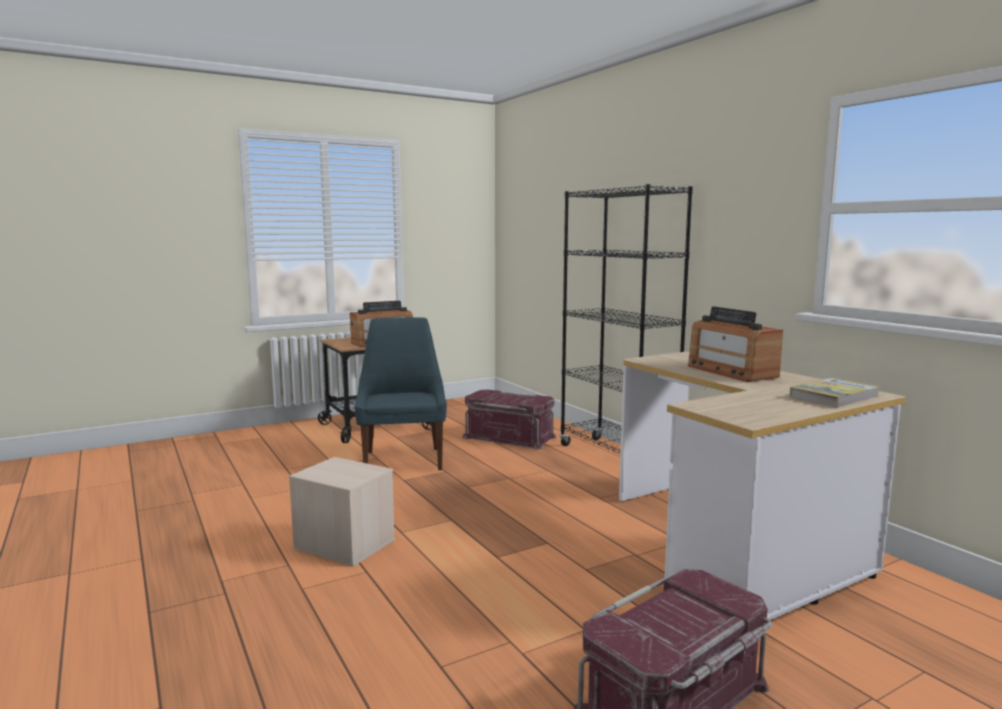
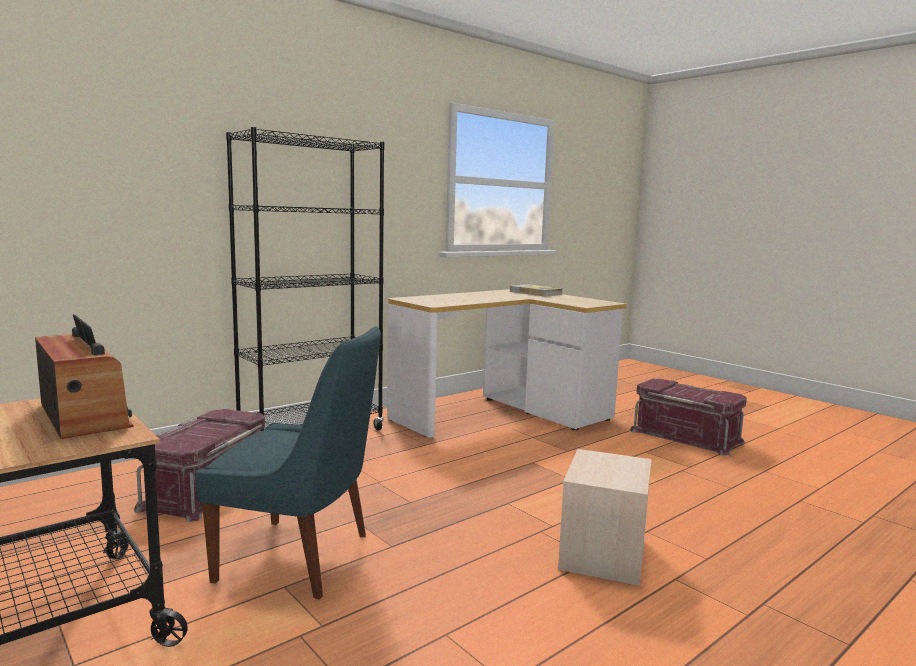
camera: 100 degrees left, 0 degrees up
(403, 459) = (300, 558): blue chair -> blue chair turned 150 degrees counterclockwise
(731, 371) = (473, 297): radio -> none

